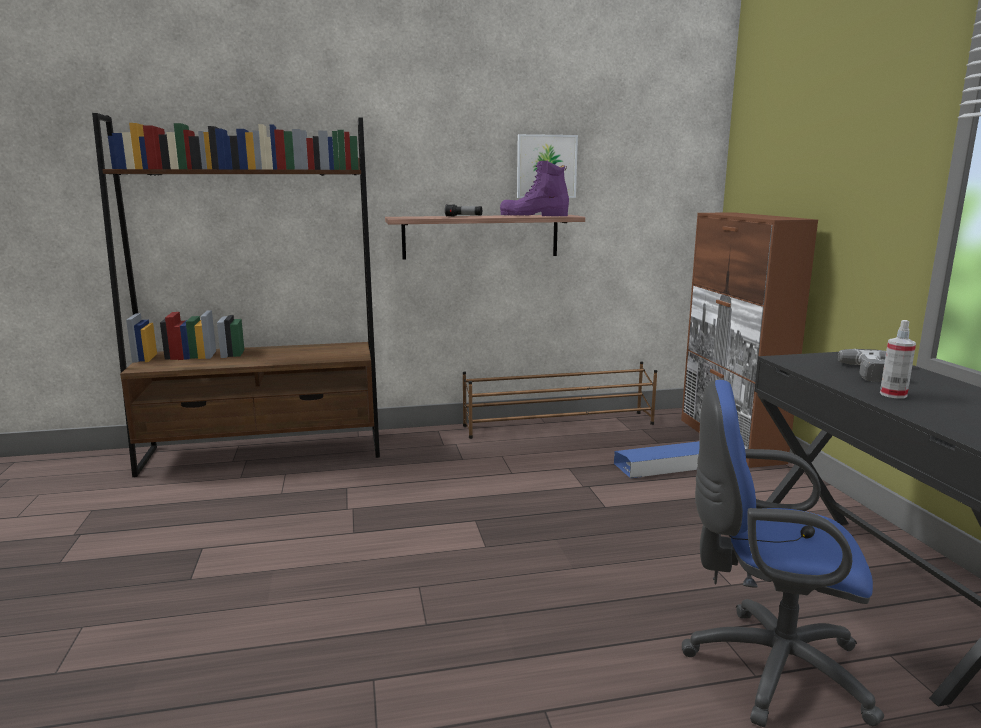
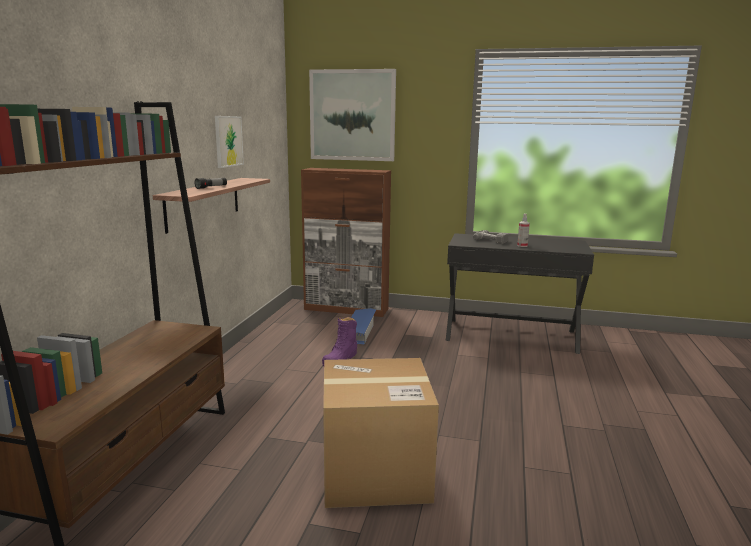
camera: 65 degrees left, 0 degrees up
(306, 561) = (375, 472): none -> cardboard box
(534, 215) = (239, 181): purple boot -> purple boot (340, 359)
(559, 425) = (261, 339): brown shoe rack -> none
(767, 666) = (549, 371): blue office chair -> none
(791, 125) = (352, 115): none -> picture

